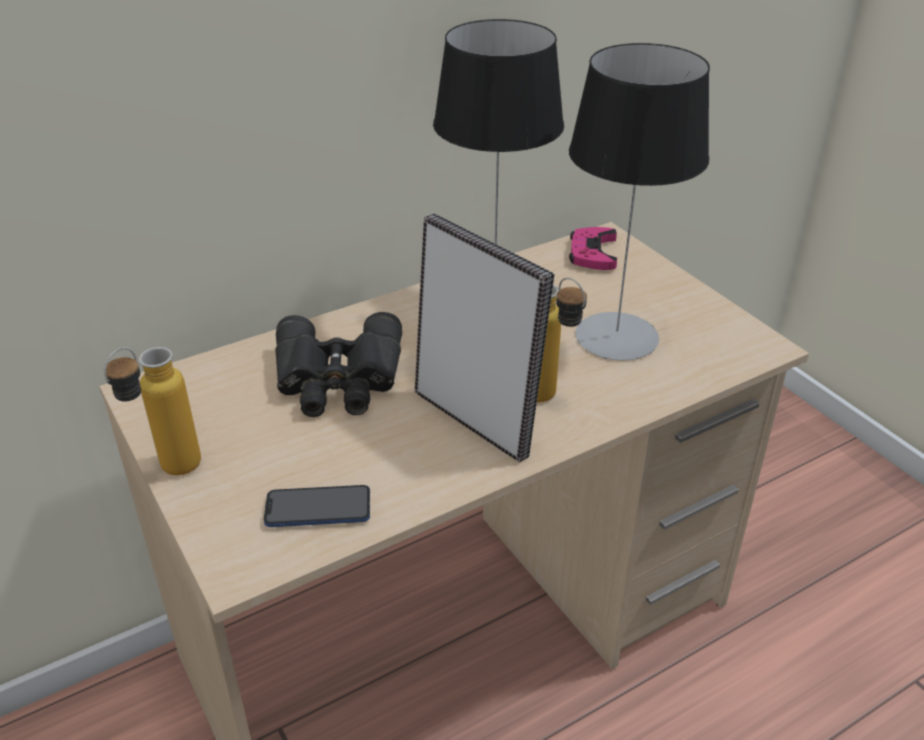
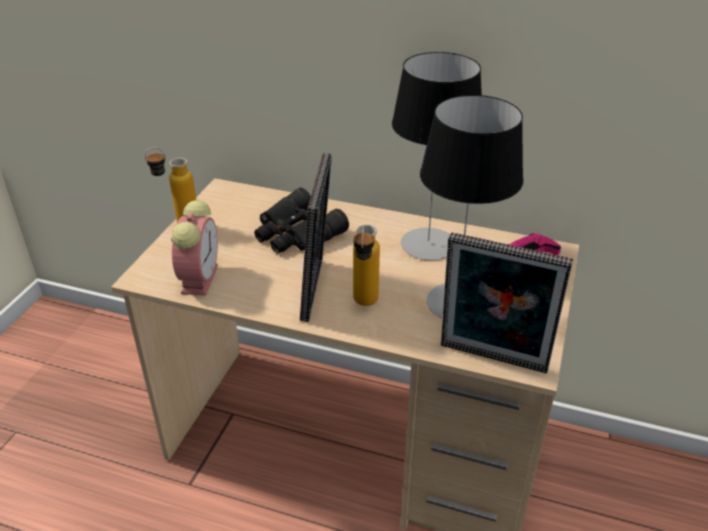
camera: 50 degrees right, 0 degrees up
(318, 508) = (199, 277): phone -> alarm clock
(731, 365) = (492, 360): none -> picture frame

